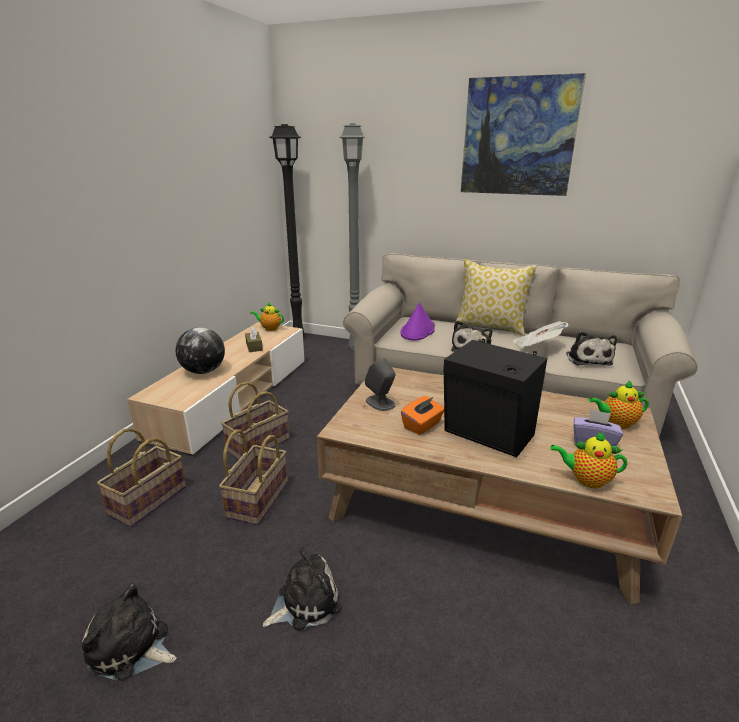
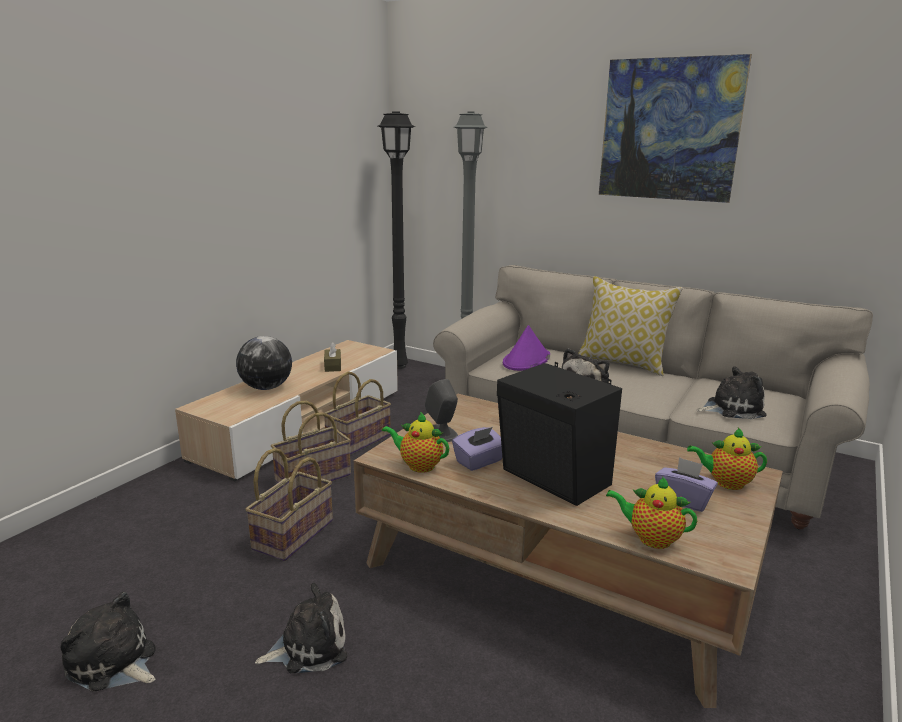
camera: 10 degrees right, 5 degrees down
(148, 501) = (175, 522): basket -> basket (359, 441)
(269, 328) = (358, 348): teapot -> teapot (418, 465)
(422, 425) = (479, 461): orange tissue box -> purple tissue box
(536, 346) = (672, 390): newspaper -> none
(588, 359) = (731, 408): plush toy -> plush toy turned 105 degrees counterclockwise

